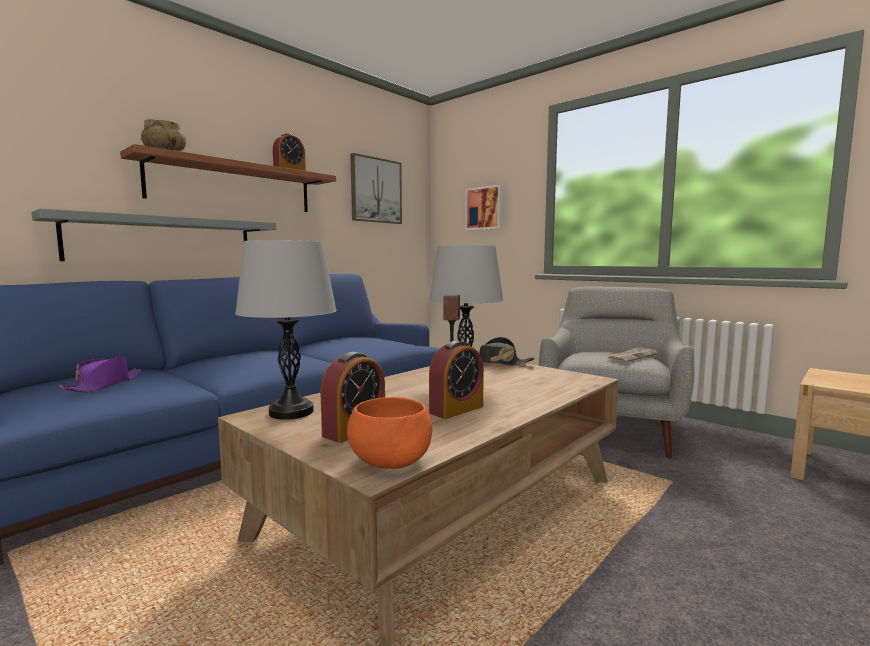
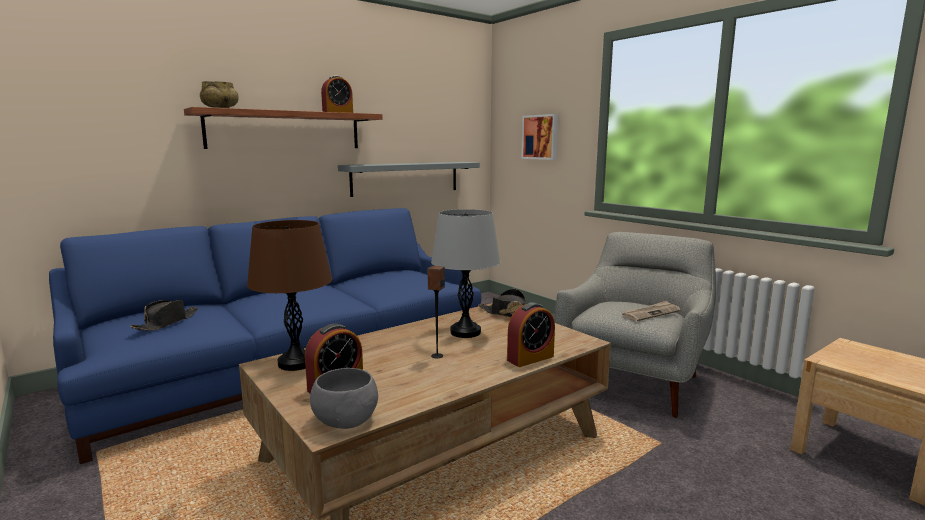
camera: 10 degrees right, 5 degrees up
(105, 385) = (167, 322): purple hat -> black hat
(164, 240) = (223, 184): grey shelf -> grey shelf (406, 178)
(291, 412) = (296, 363): grey table lamp -> brown table lamp
(376, 190) = (429, 120): picture -> none
(389, 460) = (345, 420): orange bowl -> grey bowl
(456, 409) = (432, 370): alarm clock -> alarm clock (530, 358)

